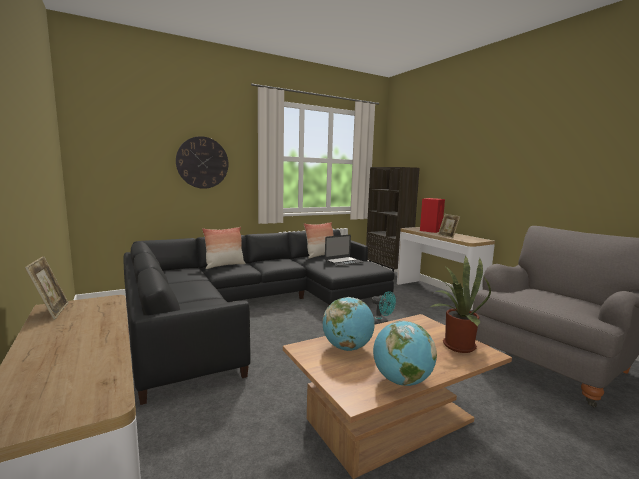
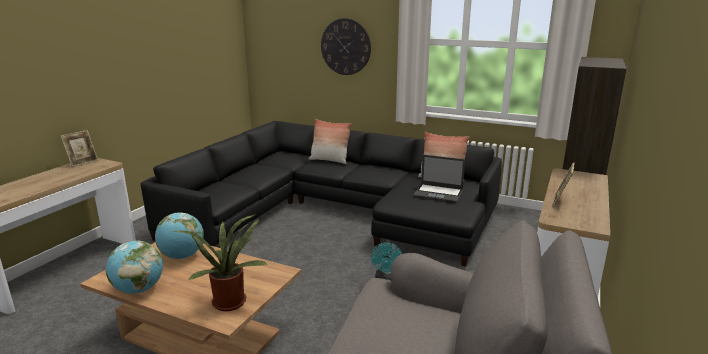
camera: 55 degrees right, 10 degrees up
(431, 230) = (584, 186): red speaker -> none

